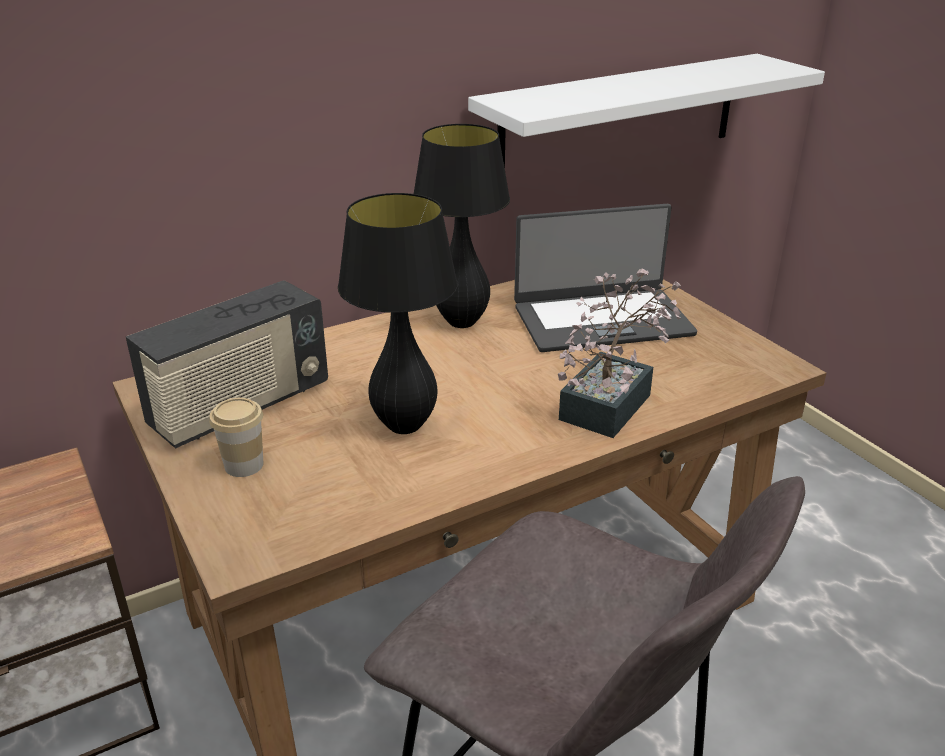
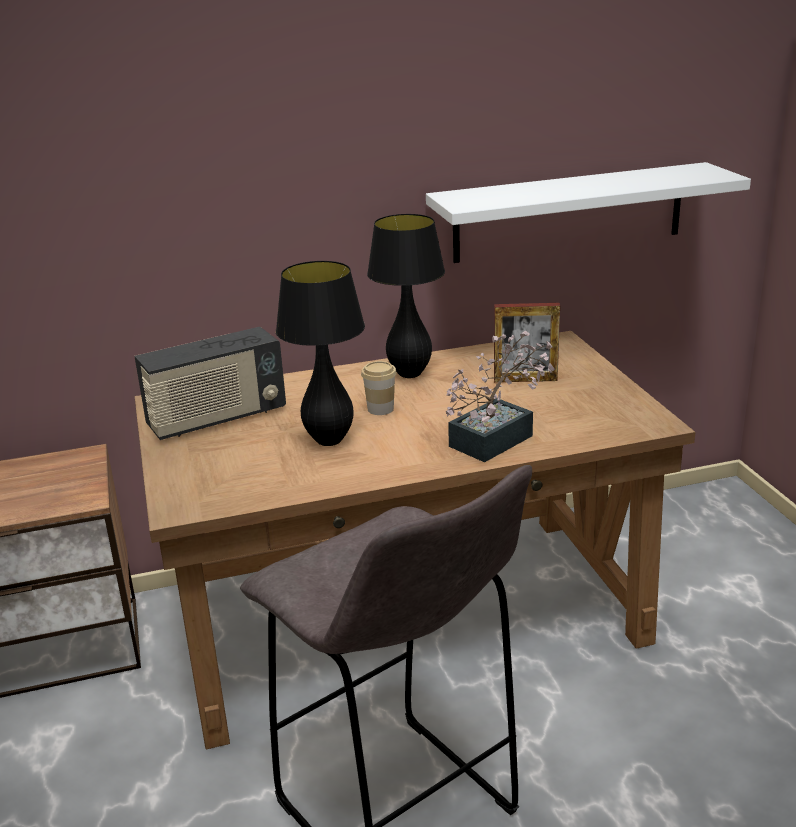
camera: 15 degrees right, 5 degrees down
(244, 465) = (203, 455): cup -> cup (380, 409)
(601, 320) = (525, 379): laptop -> picture frame

